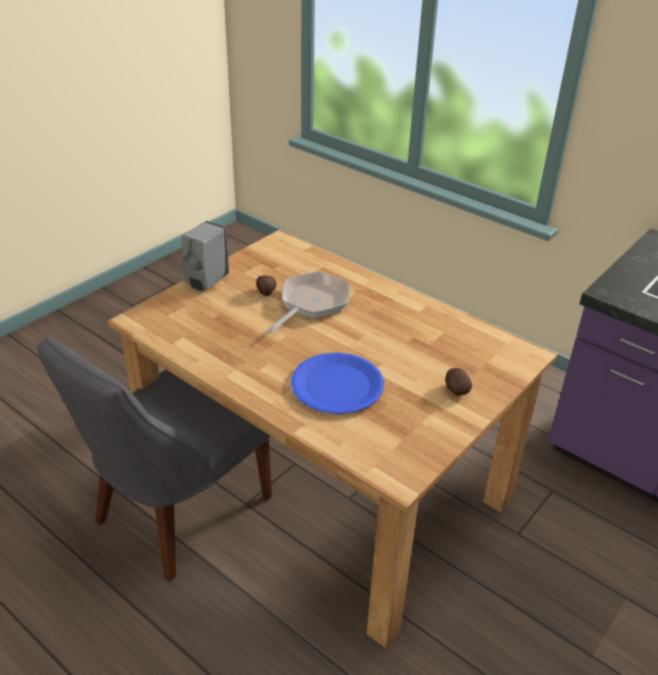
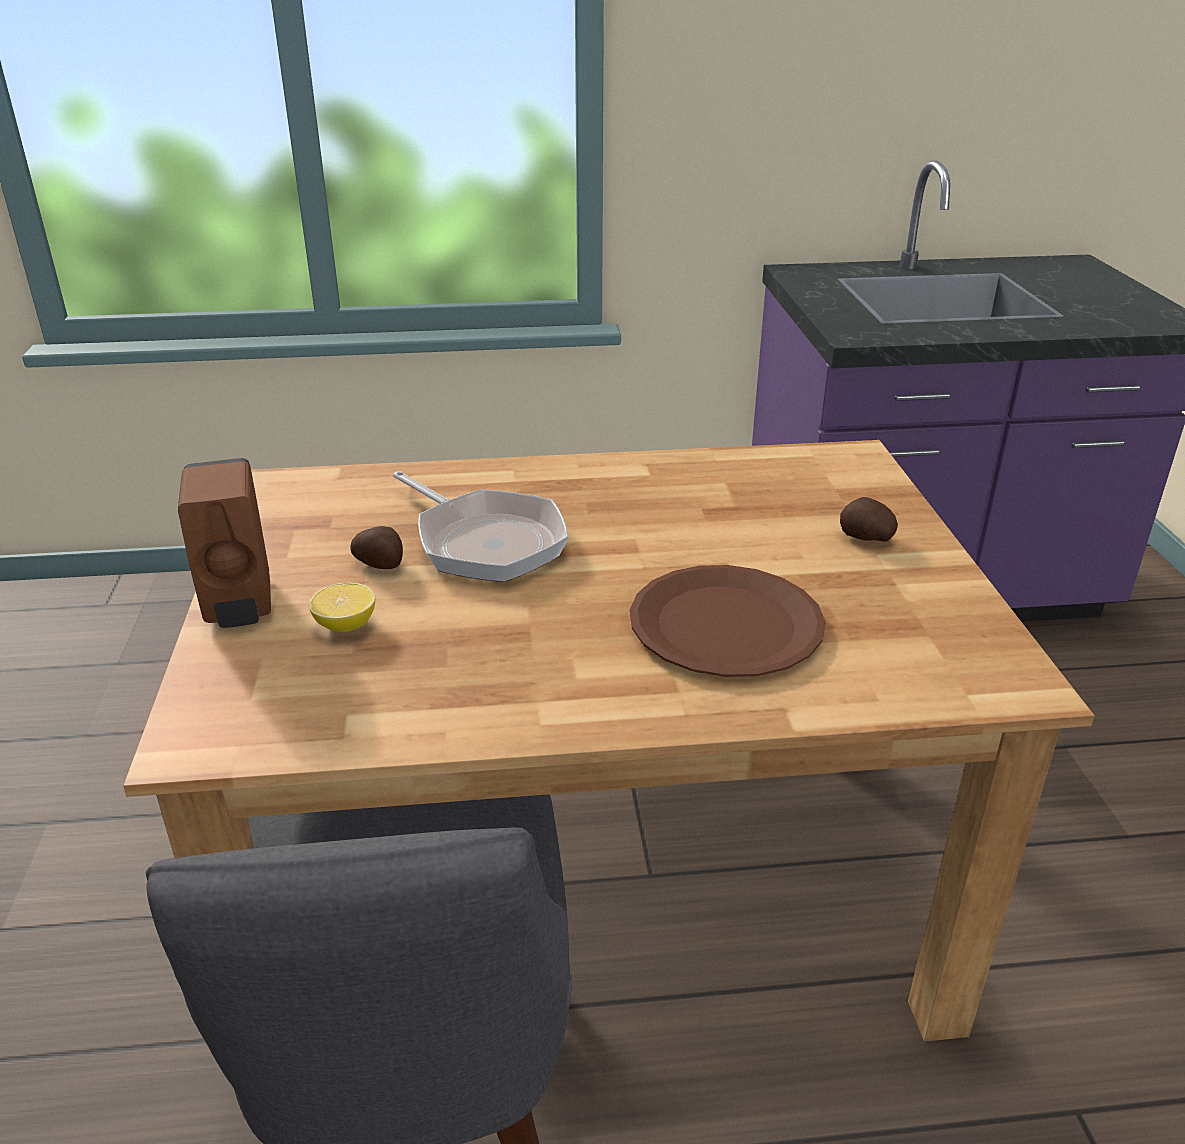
camera: 45 degrees left, 5 degrees down
(206, 282) = (239, 605): grey soap dispenser -> brown soap dispenser
(224, 308) = (345, 625): none -> lemon
(311, 303) = (485, 541): frying pan -> frying pan turned 150 degrees clockwise
(337, 385) = (726, 625): blue plate -> brown plate

